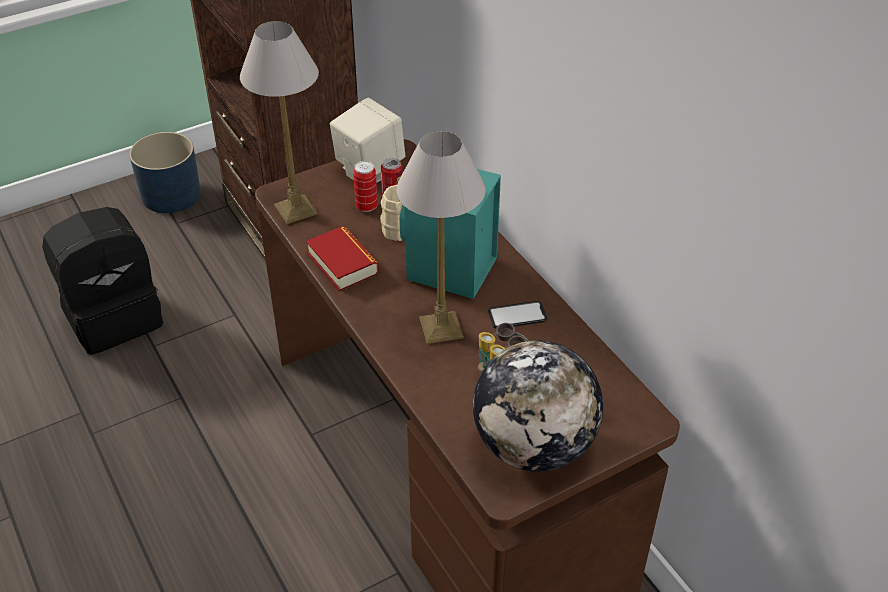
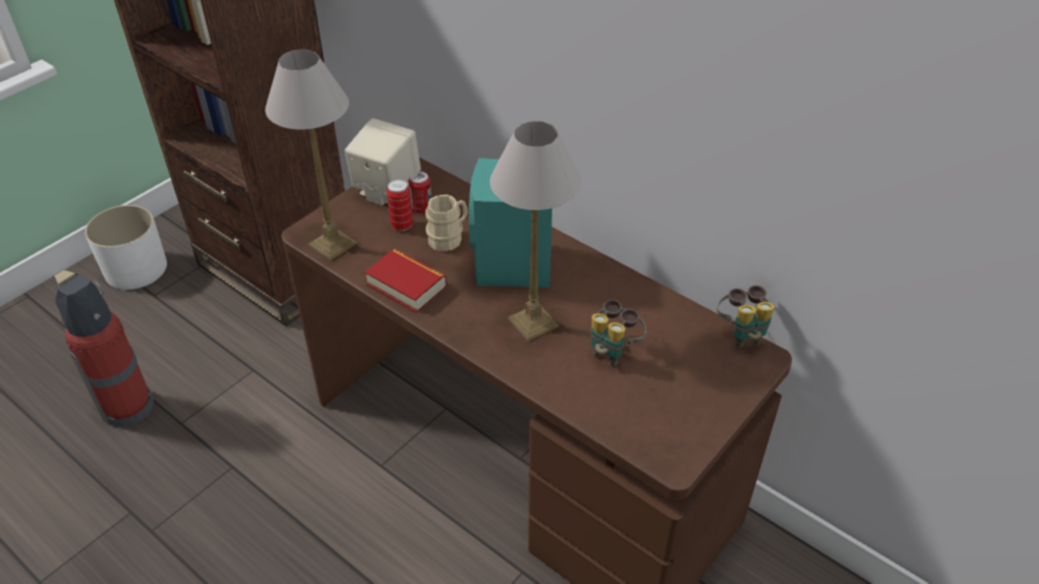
camera: 20 degrees left, 0 degrees up
(114, 317) = (126, 405): black backpack -> fire extinguisher
(171, 195) = (136, 269): blue planter -> white planter
(517, 316) = (597, 293): phone -> none
(534, 446) = (676, 410): globe -> none
(640, 392) = (742, 334): none -> binoculars

